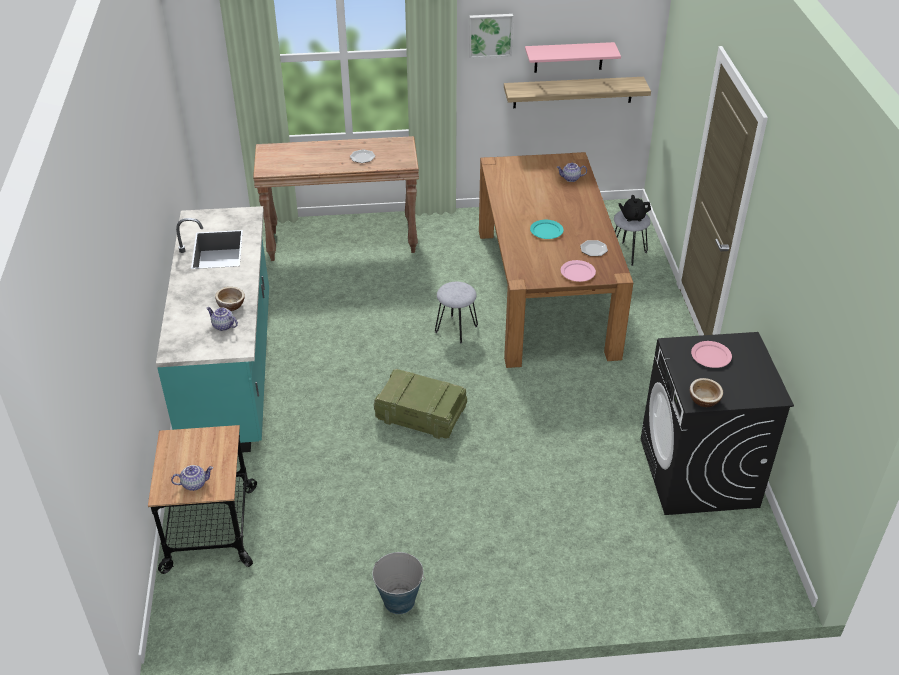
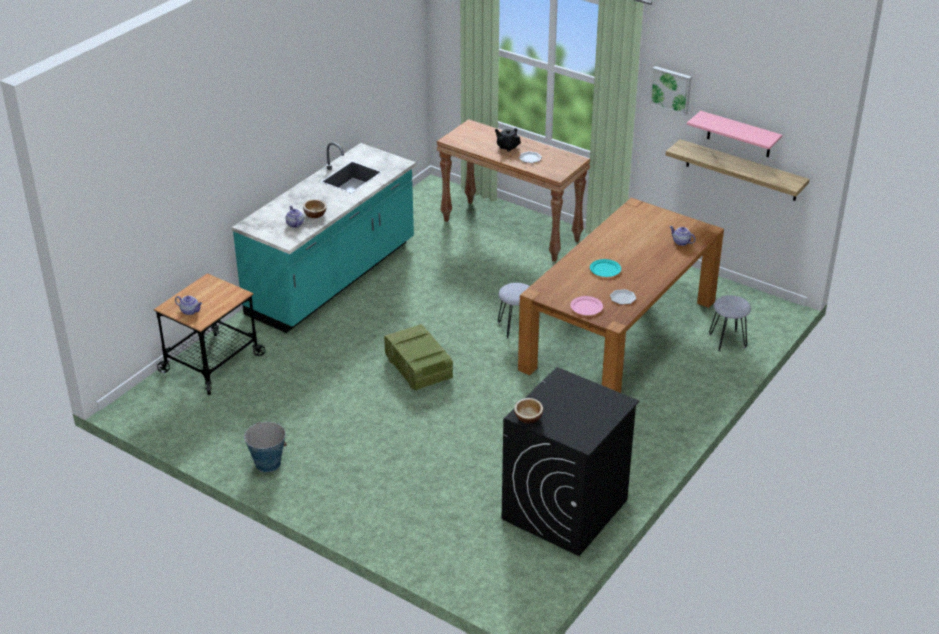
camera: 40 degrees right, 5 degrees down
(633, 217) = (732, 304): black teapot -> black teapot (507, 147)
(711, 356) = (577, 396): pink plate -> none

